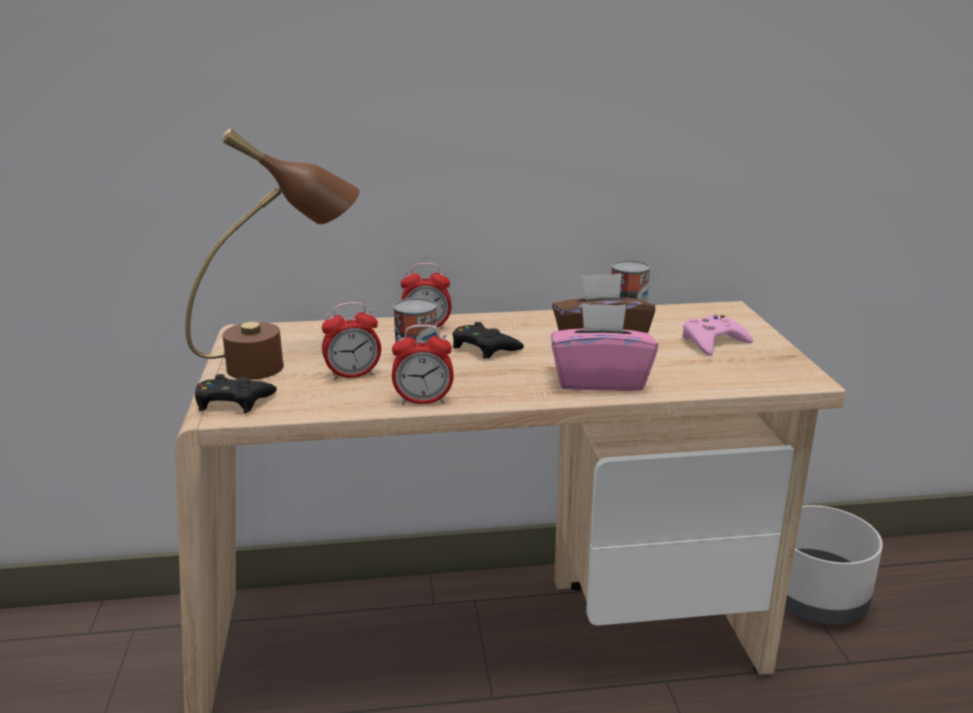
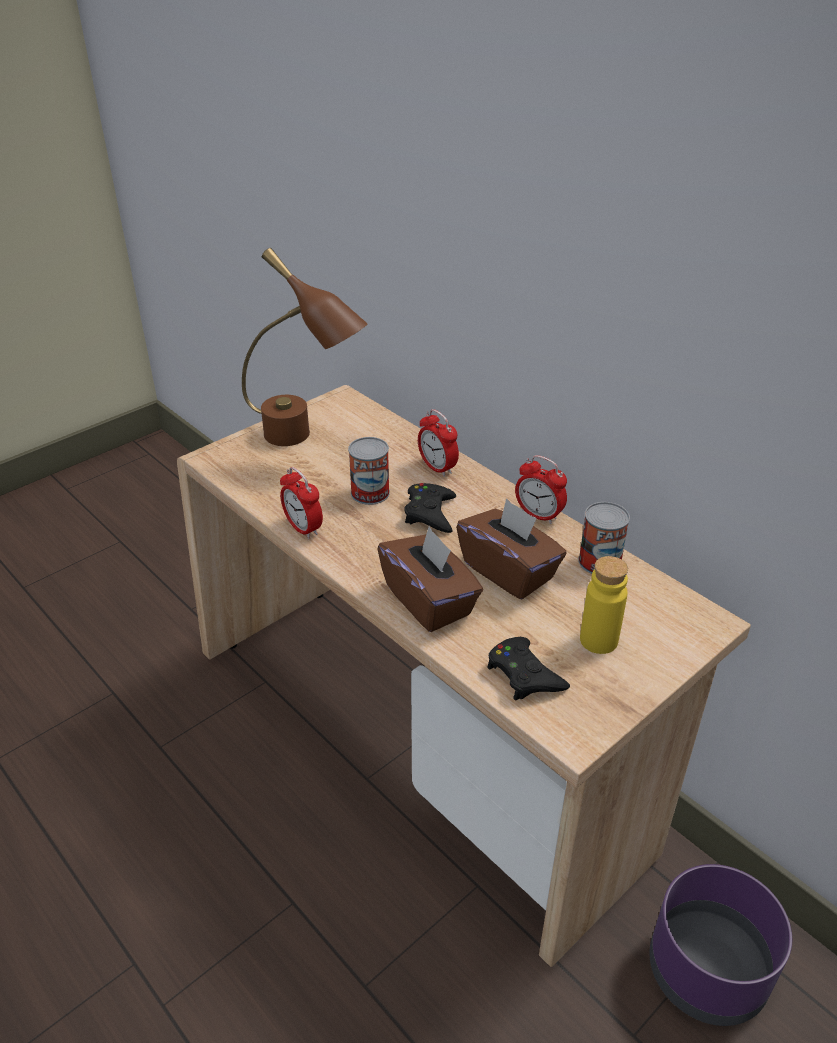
camera: 55 degrees right, 15 degrees up
(233, 401) = (229, 452): black game controller -> black game controller (524, 675)
(353, 375) = (315, 477): alarm clock -> alarm clock (538, 515)
(600, 380) = (429, 601): pink tissue box -> brown tissue box
(713, 342) = (598, 640): pink game controller -> yellow bottle
(814, 599) = (707, 969): grey planter -> purple planter

